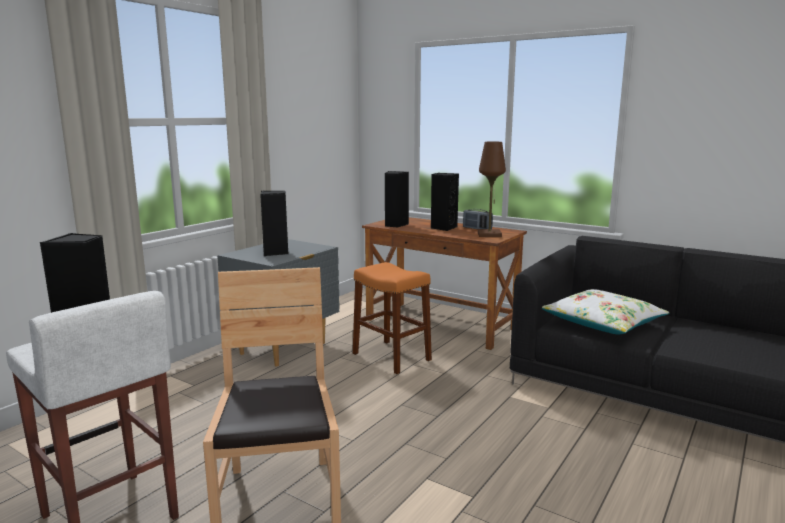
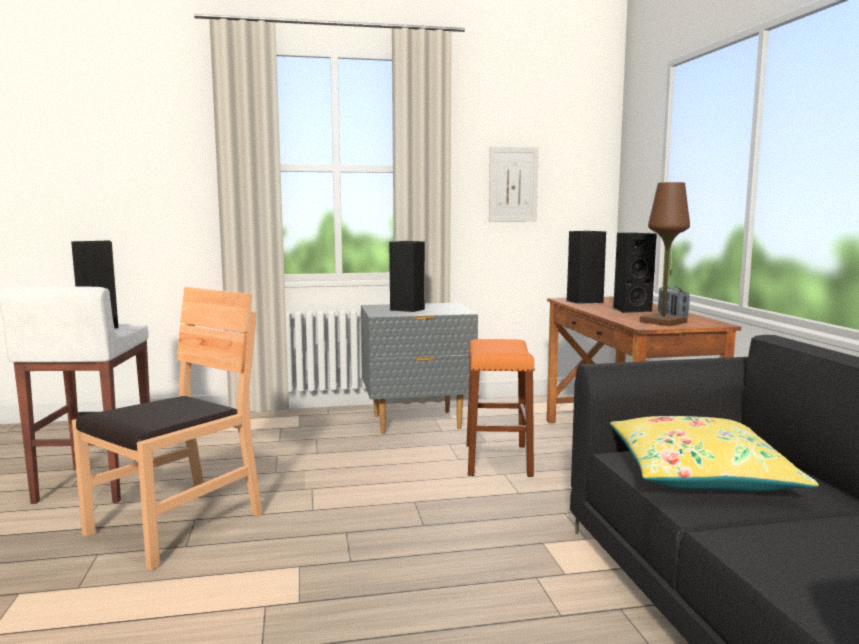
camera: 45 degrees right, 5 degrees down
(300, 132) = (513, 184): none -> picture
(603, 323) = (700, 474): white pillow -> yellow pillow

